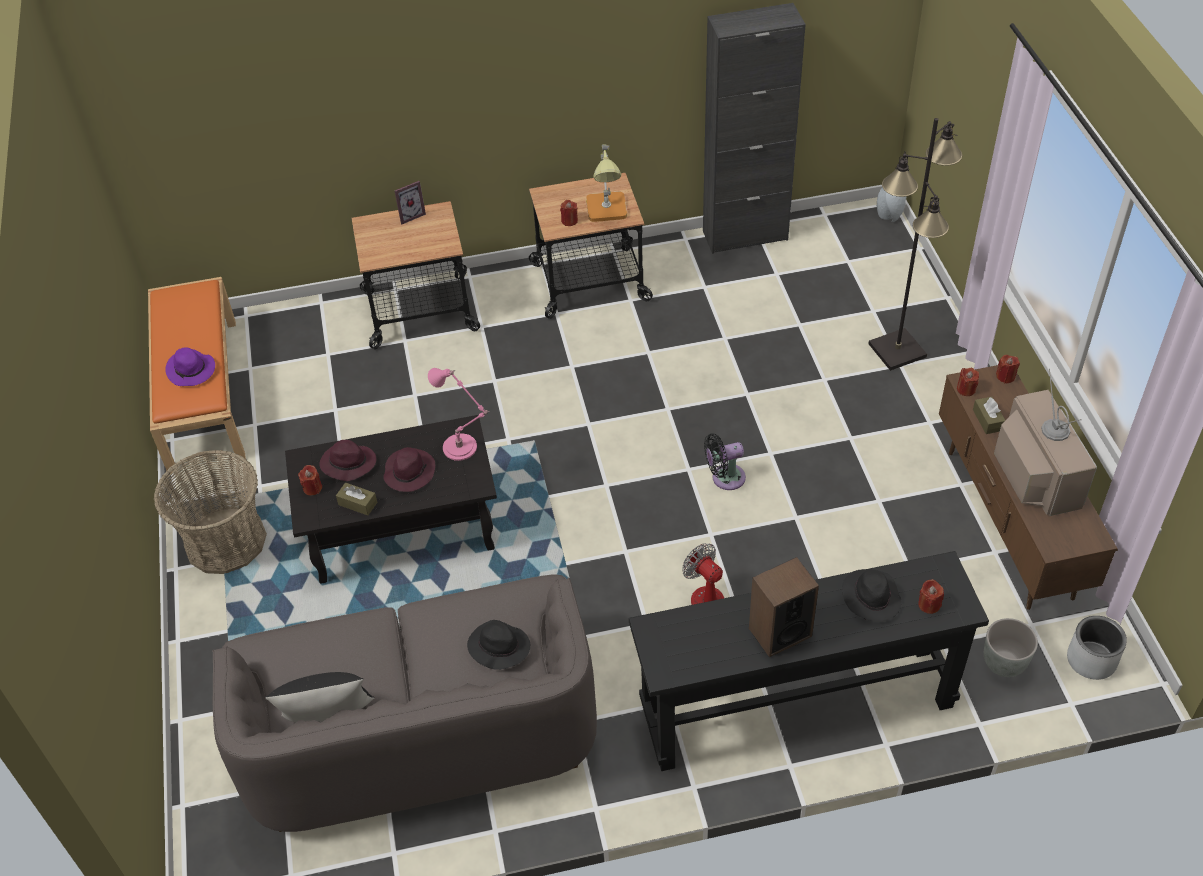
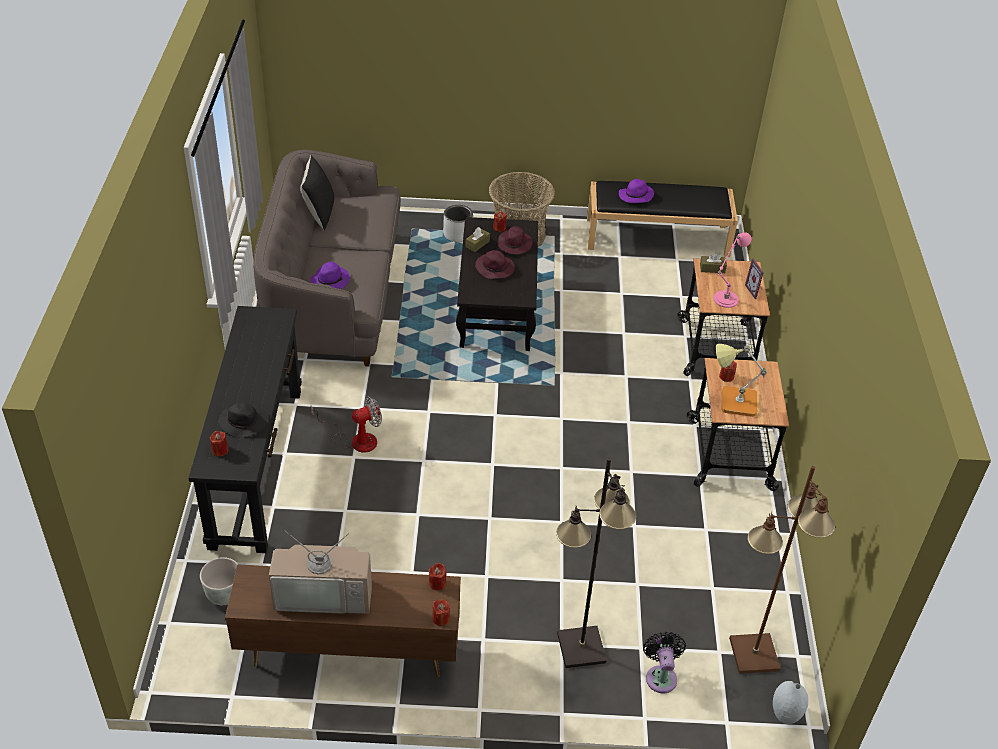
camera: 100 degrees right, 5 degrees down
(202, 393) = (658, 236): orange bench -> black bench
(462, 448) = (506, 294): pink table lamp -> pink table lamp (724, 300)
(498, 647) = (330, 280): black hat -> purple hat
(725, 478) = (474, 483): black fan -> black fan (661, 676)
(745, 235) = (774, 580): black cabinet -> none
(779, 632) = (244, 371): speaker -> none
(839, 240) = (753, 655): none -> brown floor lamp
(987, 420) = (396, 585): brown tissue box -> brown tissue box (712, 268)
(1091, 660) = (195, 653): grey planter -> grey planter (457, 234)

